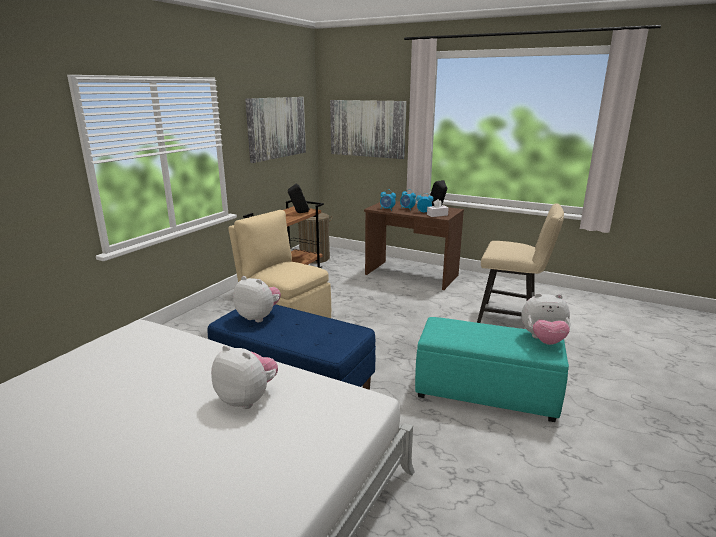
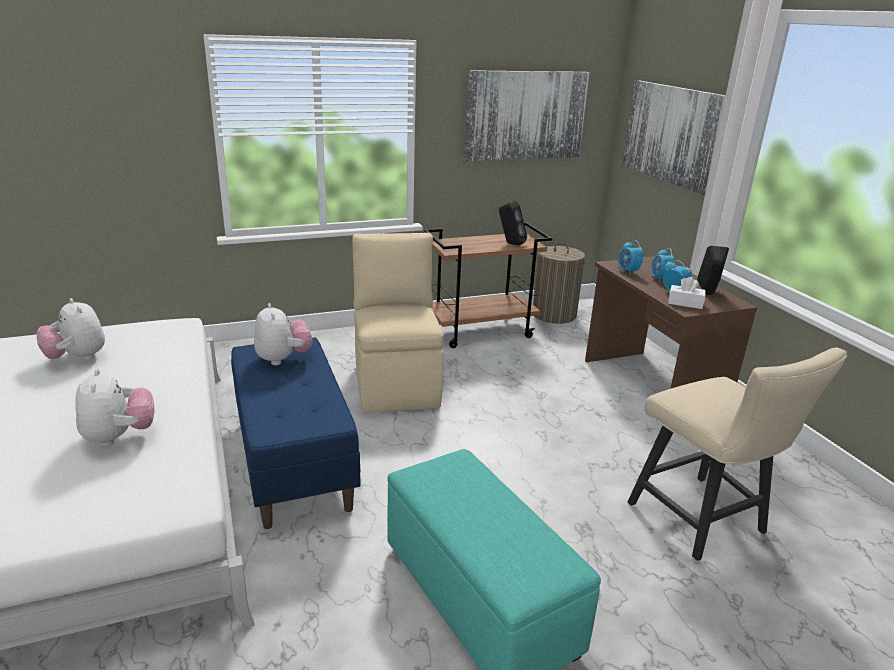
camera: 40 degrees right, 5 degrees up
(543, 340) = (543, 565): plush toy -> plush toy (77, 358)

